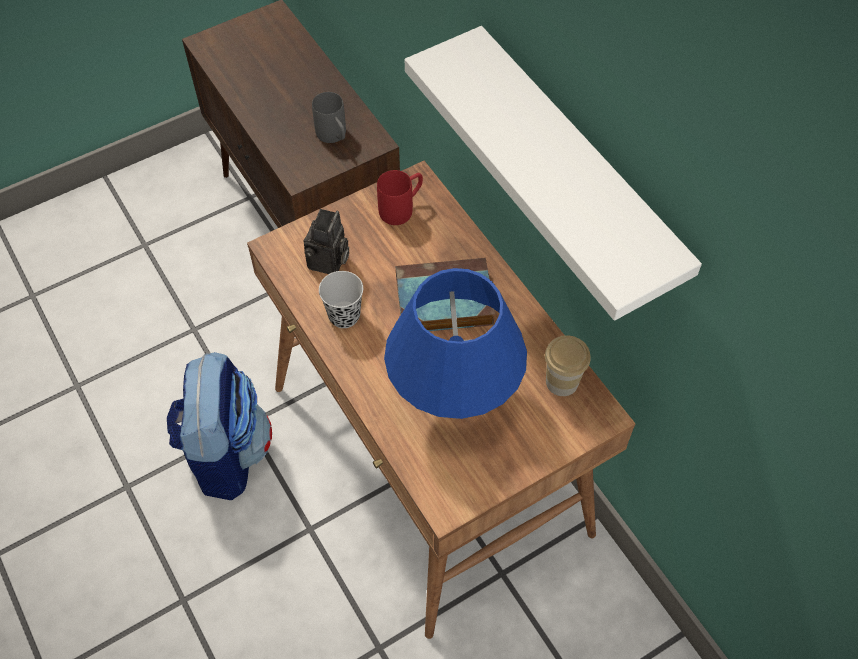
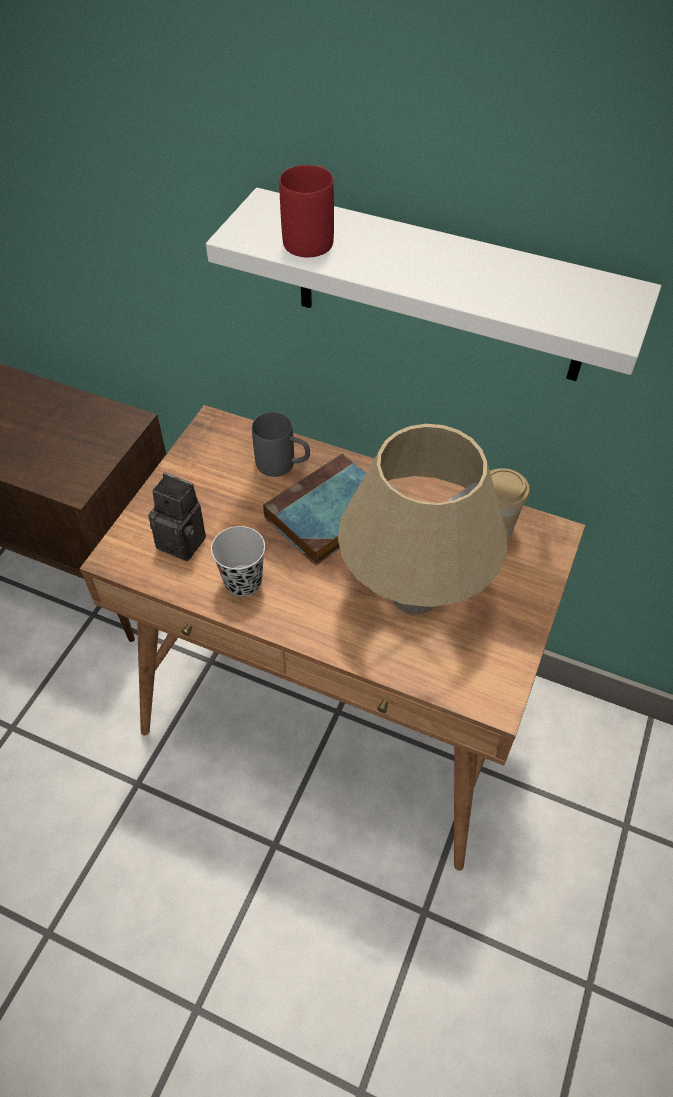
camera: 35 degrees left, 5 degrees down
(226, 452) = (133, 826): backpack -> none
(329, 263) = (185, 541): camera -> camera turned 45 degrees counterclockwise
(334, 137) = (84, 435): grey mug -> grey mug (283, 465)
(402, 208) = (218, 455): red mug -> red mug (312, 236)
(454, 397) = (414, 595): blue table lamp -> beige table lamp

